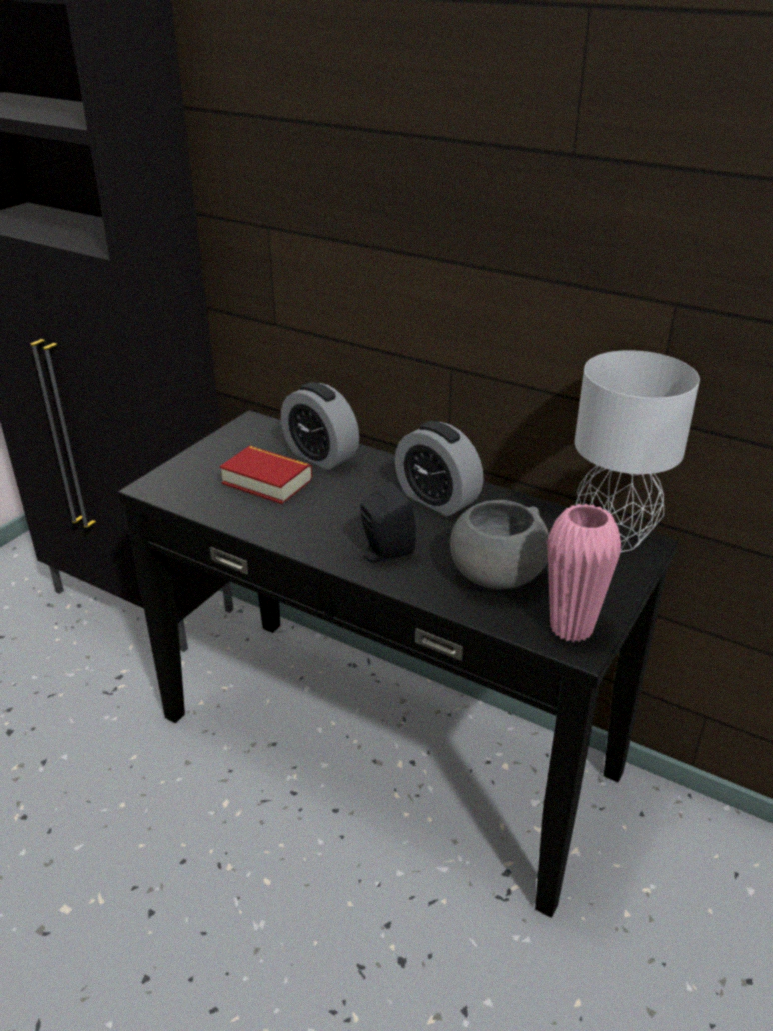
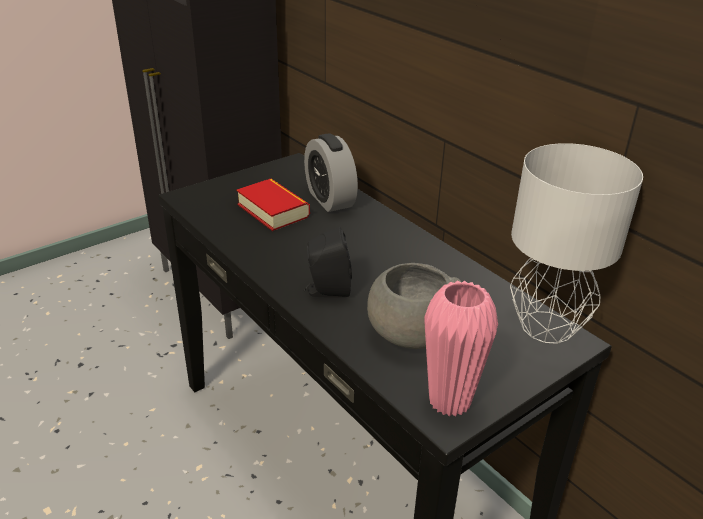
camera: 20 degrees right, 0 degrees up
(437, 499) = (403, 256): alarm clock -> none

